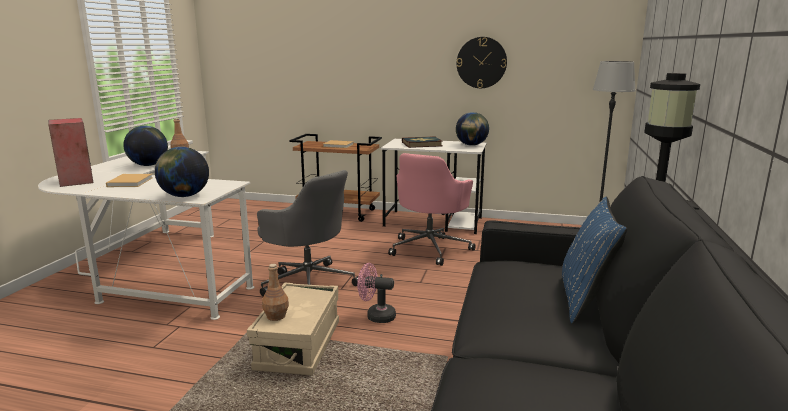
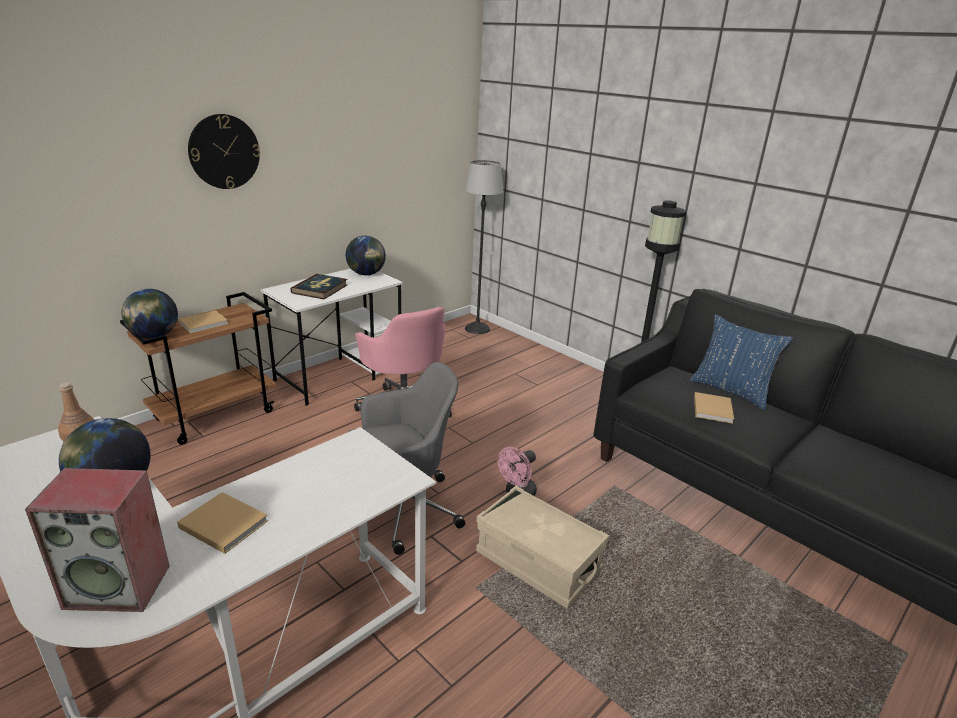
camera: 60 degrees left, 10 degrees up
(184, 196) = (379, 488): globe -> globe (154, 336)
(276, 316) = (551, 545): brown bottle -> none
(481, 62) = (350, 173): wall clock -> wall clock (224, 152)
(514, 293) = (712, 408): none -> beige book

